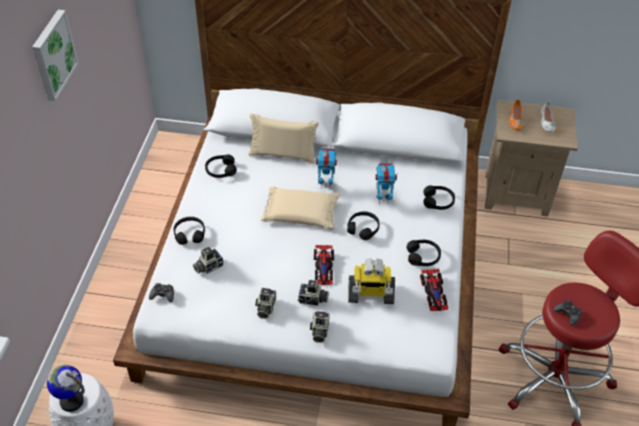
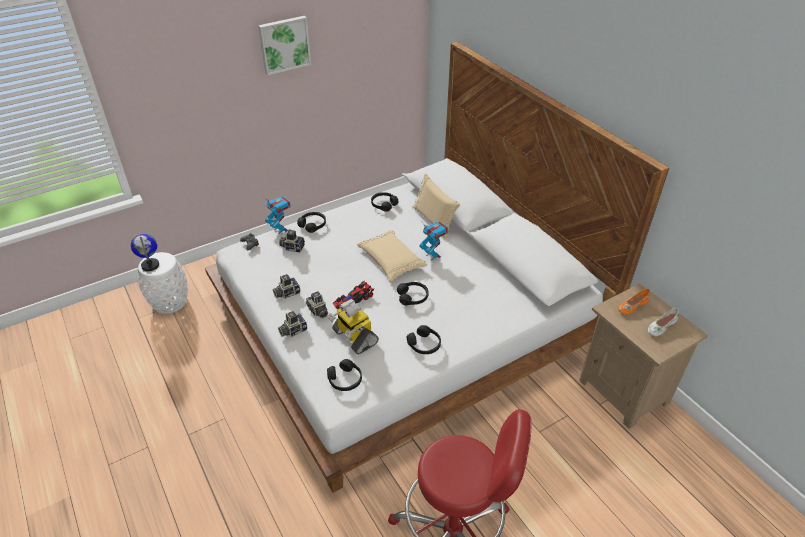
camera: 50 degrees right, 5 degrees down
(383, 199) = (455, 291): toy robot -> toy robot (280, 229)
(434, 292) = (395, 371): toy car -> none
(438, 201) = (493, 321): black headphones -> black headphones (345, 380)
(568, 314) = (441, 460): black game controller -> none

